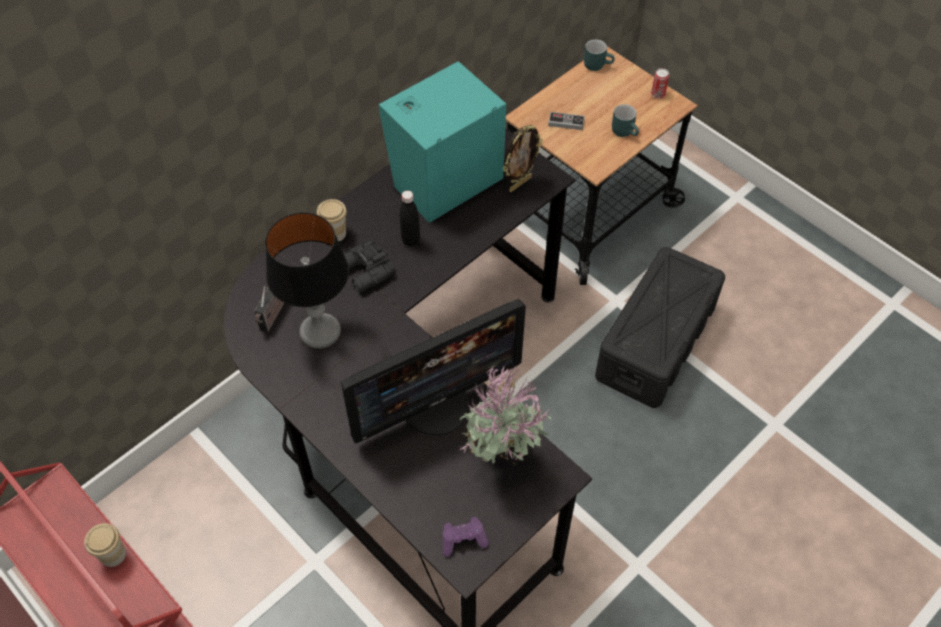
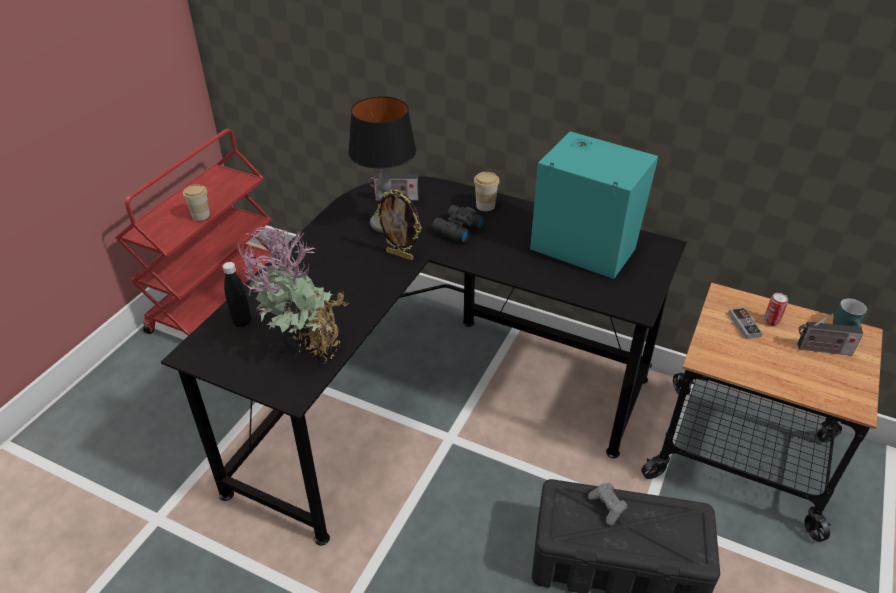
camera: 70 degrees right, 15 degrees down
(410, 240) = (504, 244): black bottle -> black bottle (242, 322)
(435, 404) = (343, 298): monitor -> none
(463, 540) = (215, 346): purple game controller -> none
(519, 183) = (616, 290): picture frame -> picture frame (400, 255)
(613, 91) = (821, 349): none -> radio
(625, 131) = (775, 372): turquoise mug -> none
(645, 315) = (607, 507): none -> grey game controller
(658, 94) = (855, 387): can -> can (771, 321)

